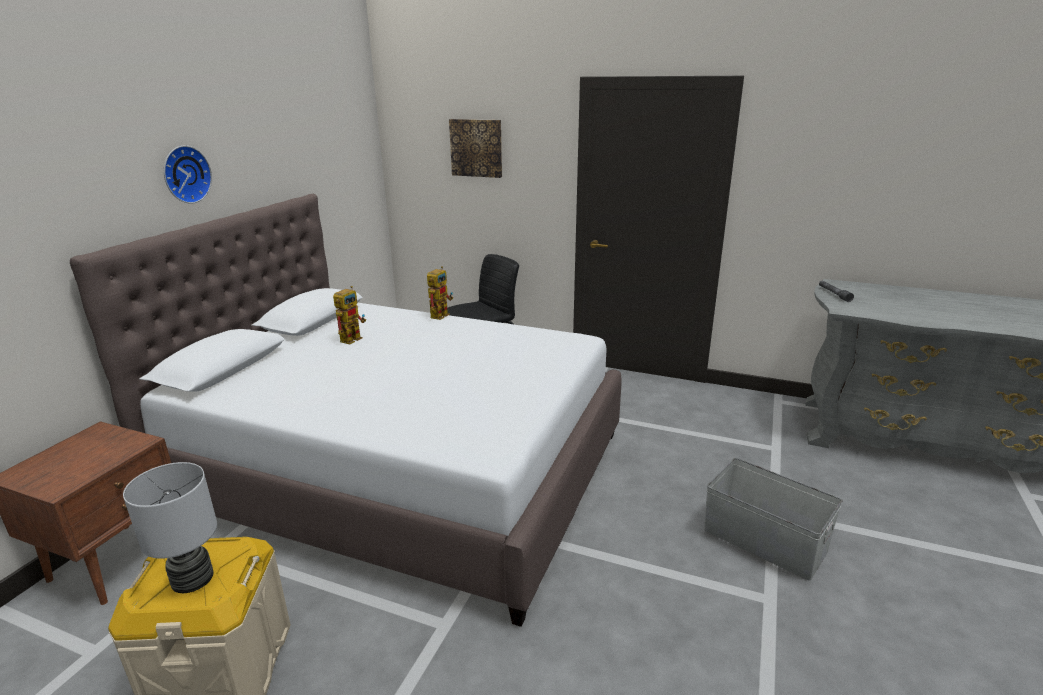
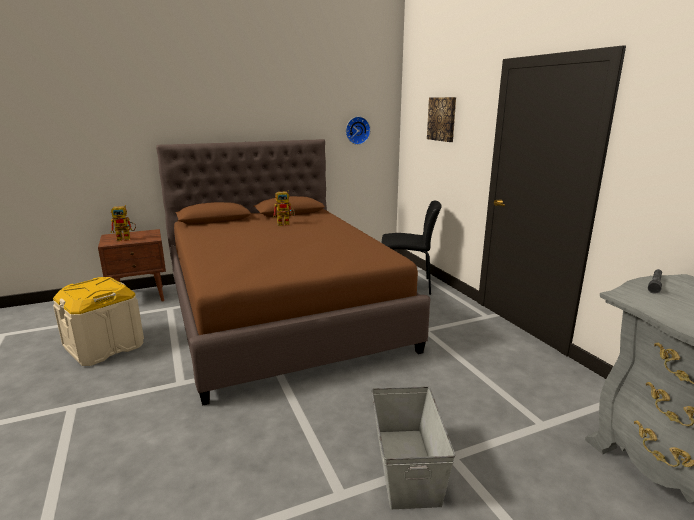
camera: 45 degrees right, 5 degrees down
(185, 174) = (234, 115): wall clock -> wall clock (357, 130)
(192, 578) = (88, 289): grey table lamp -> none
(402, 468) = (281, 313): white bed -> brown bed
(440, 314) = (350, 226): toy robot -> toy robot (127, 239)

